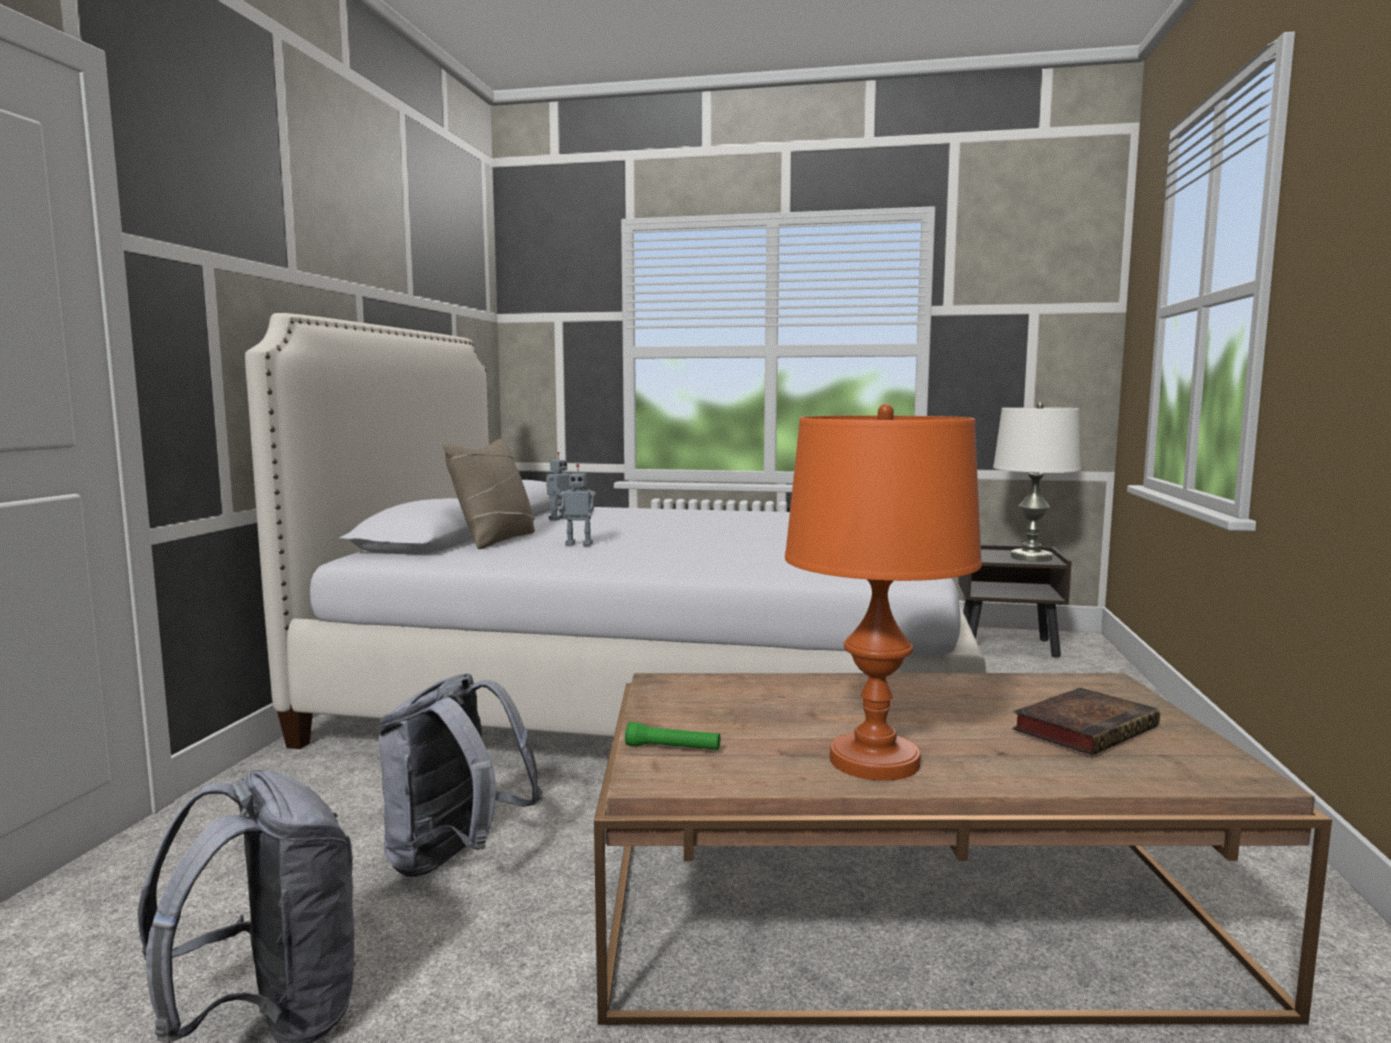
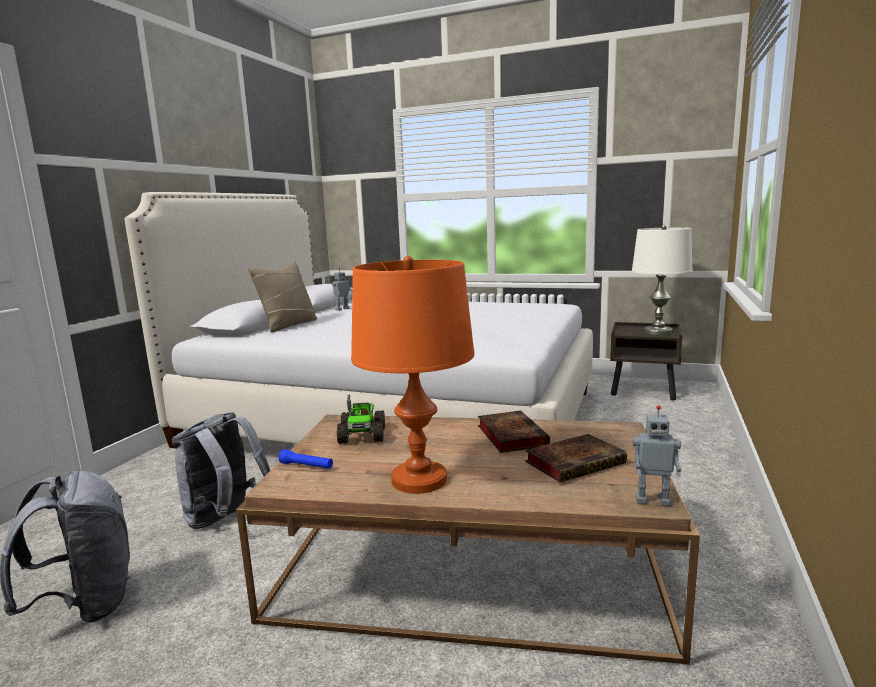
camera: 10 degrees right, 5 degrees up
(579, 544) = (334, 328): toy robot -> toy robot (652, 500)
(673, 748) = (306, 466): green flashlight -> blue flashlight
(724, 701) = (362, 435): none -> toy truck
(954, 695) = (510, 435): none -> book

